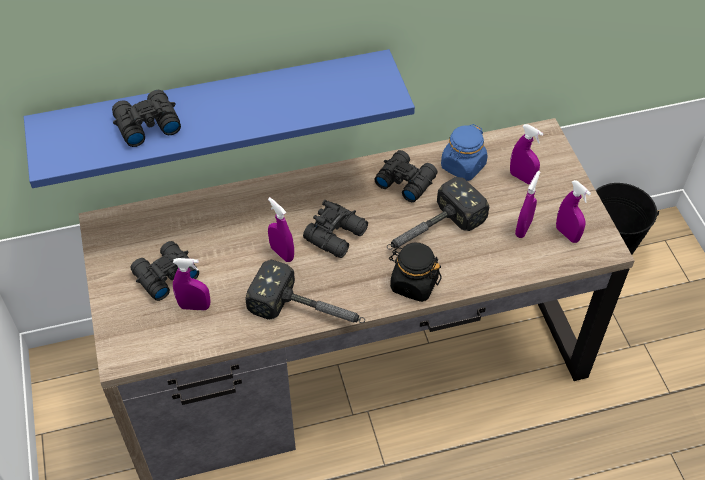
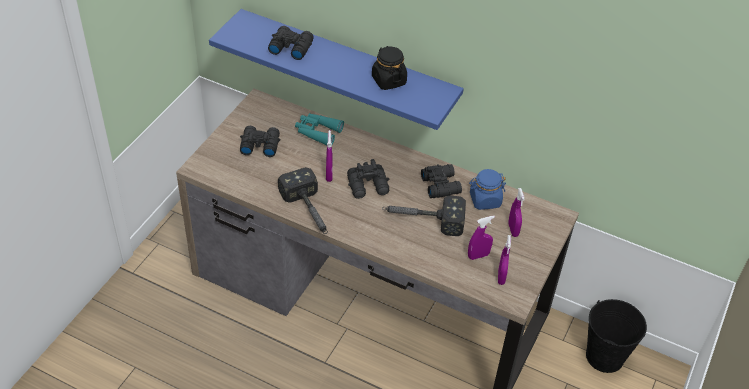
camera: 40 degrees right, 5 degrees down
(194, 306) = (256, 169): purple spray bottle -> none
(213, 214) = (317, 132): none -> turquoise binoculars
(413, 284) = (379, 238): black jar -> black jar (388, 80)

